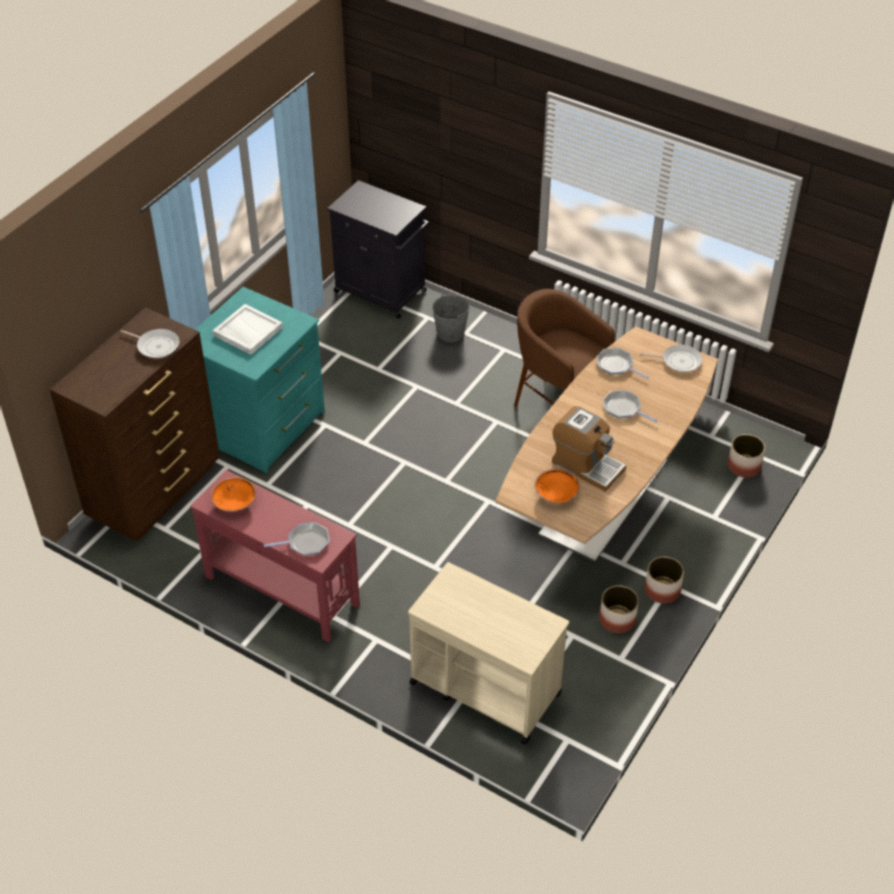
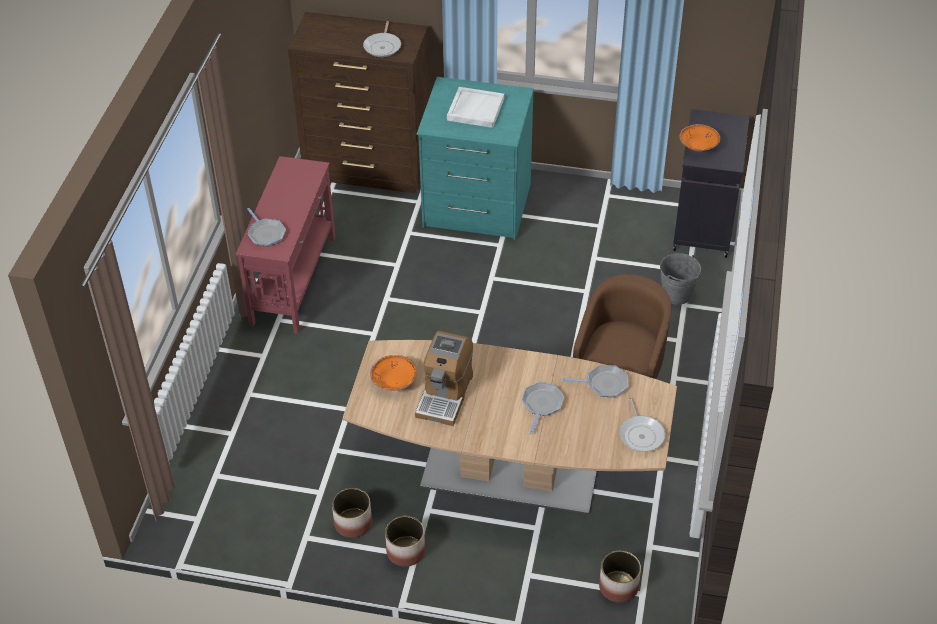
camera: 70 degrees right, 0 degrees up
(235, 503) = (293, 179): orange bowl -> orange bowl (698, 147)
(484, 687) = (236, 444): beige cart -> none
(616, 365) = (604, 384): frying pan -> frying pan turned 75 degrees clockwise

